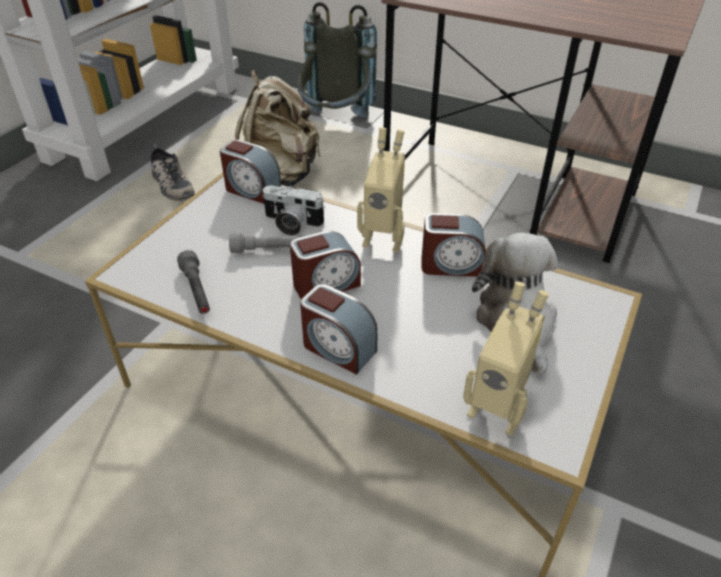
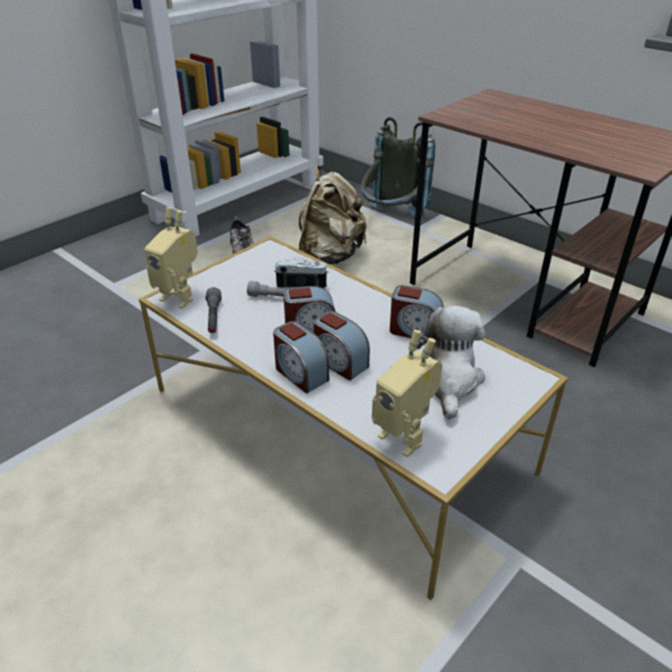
camera: 15 degrees right, 5 degrees down
(252, 190) = (282, 254): alarm clock -> alarm clock (339, 362)
(291, 224) = (302, 282): camera -> camera turned 150 degrees clockwise
(384, 238) = (370, 303): toy robot -> toy robot (180, 297)

